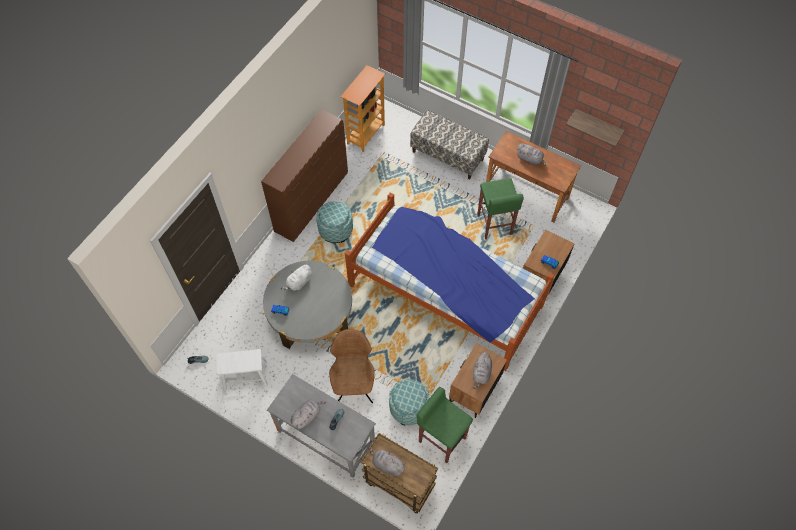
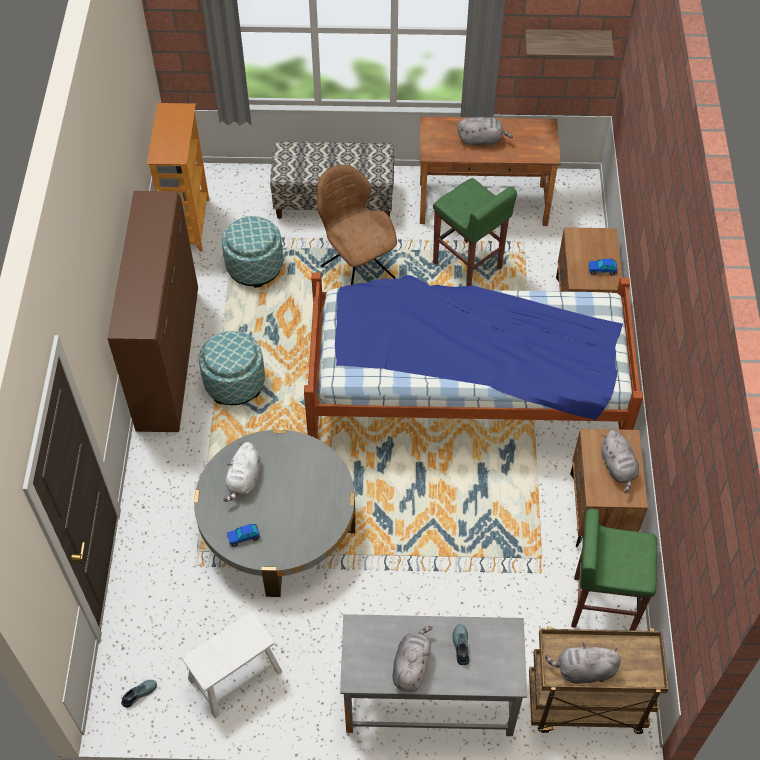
camera: 30 degrees left, 5 degrees down
(354, 384) = (418, 596): brown chair -> brown chair (356, 270)
(409, 408) = (524, 586): ottoman -> ottoman (254, 267)

